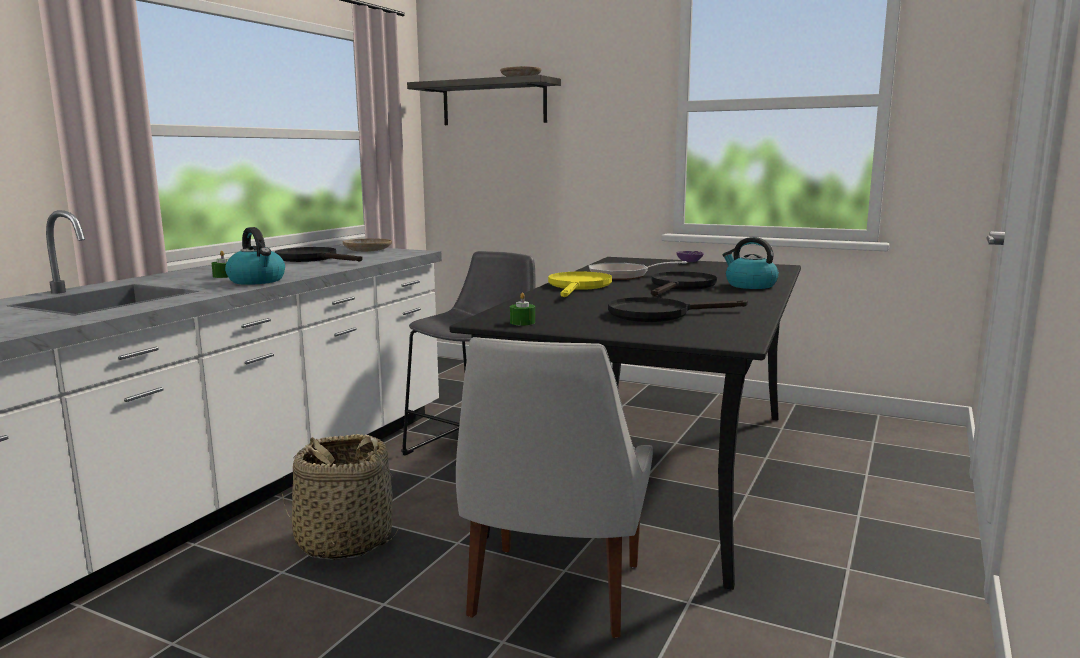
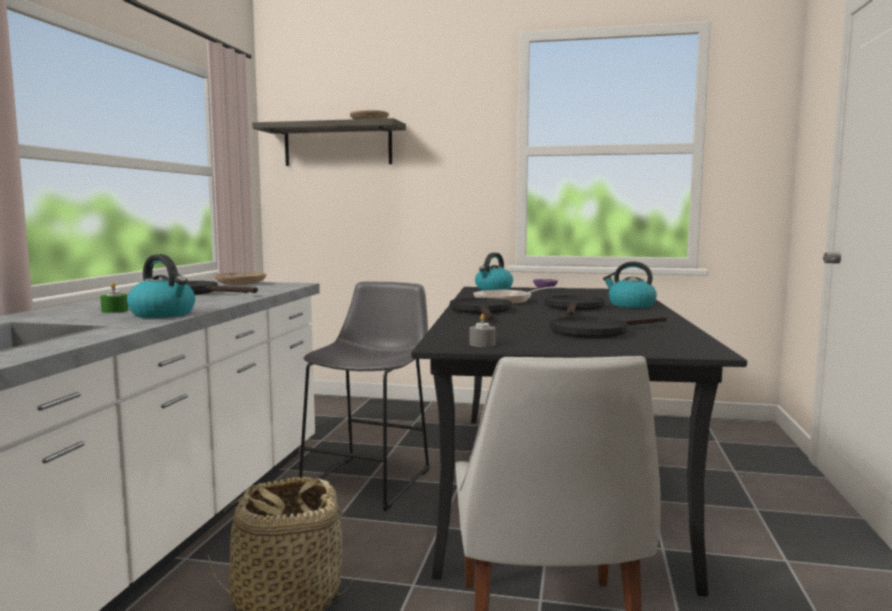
camera: 15 degrees left, 5 degrees down
(522, 322) = (482, 344): green candle -> grey candle
(578, 286) = (482, 311): yellow frying pan -> black frying pan
(633, 260) = (493, 289): none -> kettle

